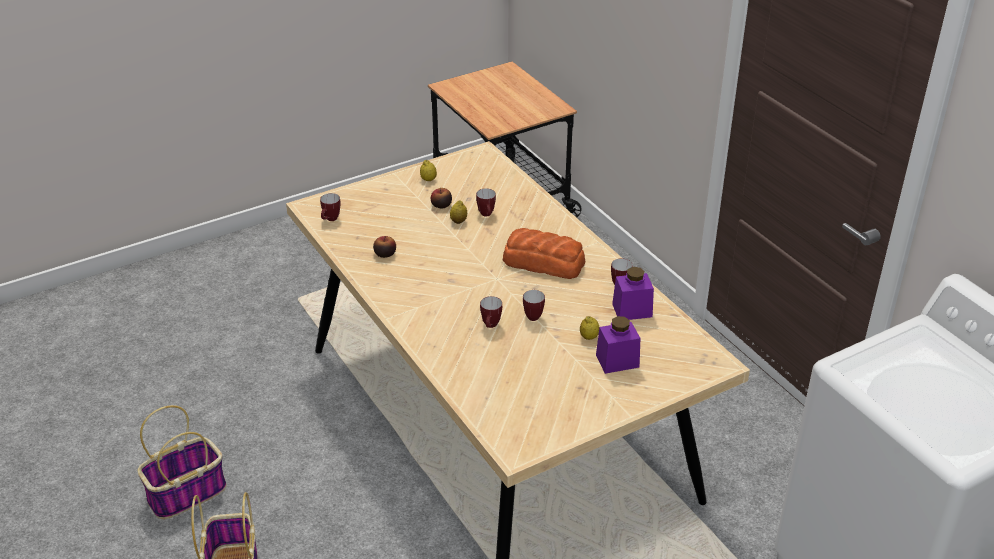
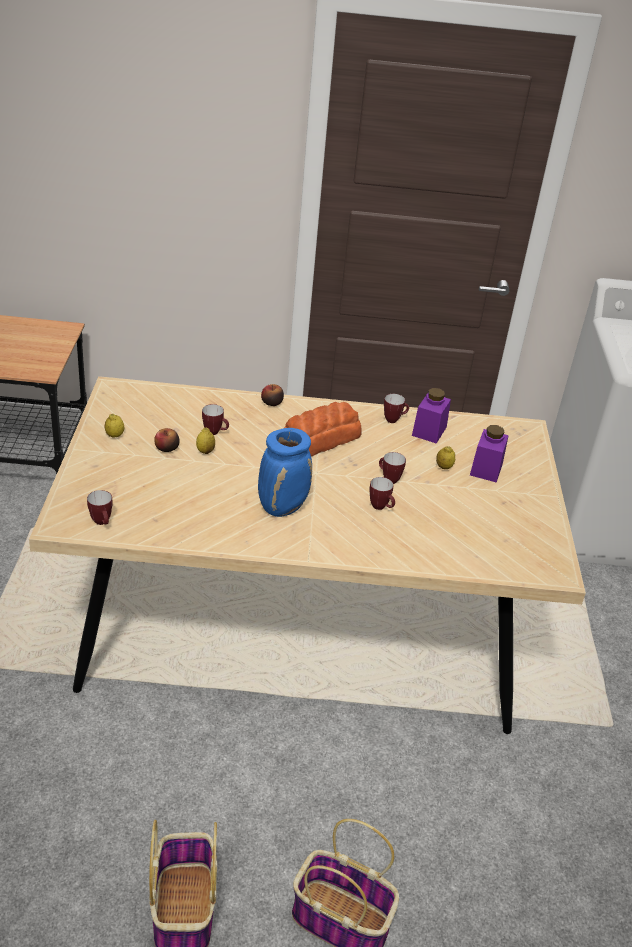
camera: 60 degrees left, 0 degrees up
(385, 254) = (204, 515): apple -> apple (272, 402)
(434, 281) = (282, 507): none -> blue vase

